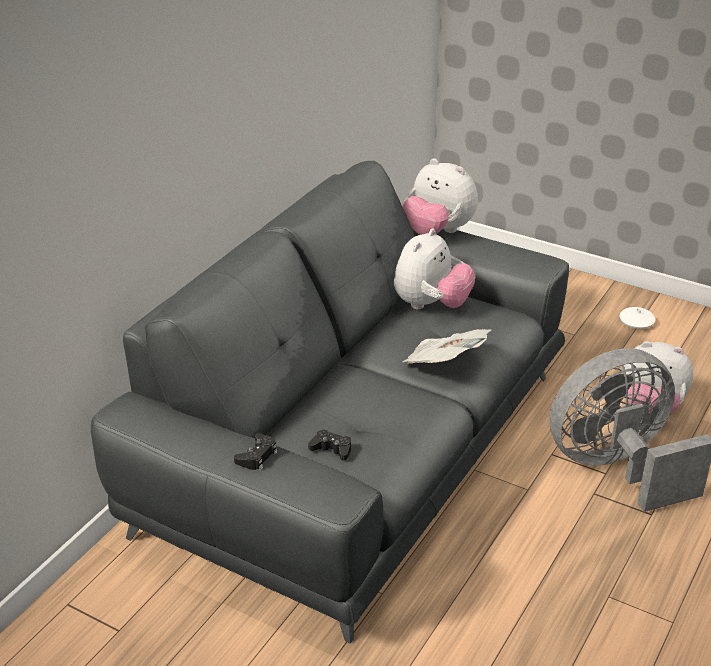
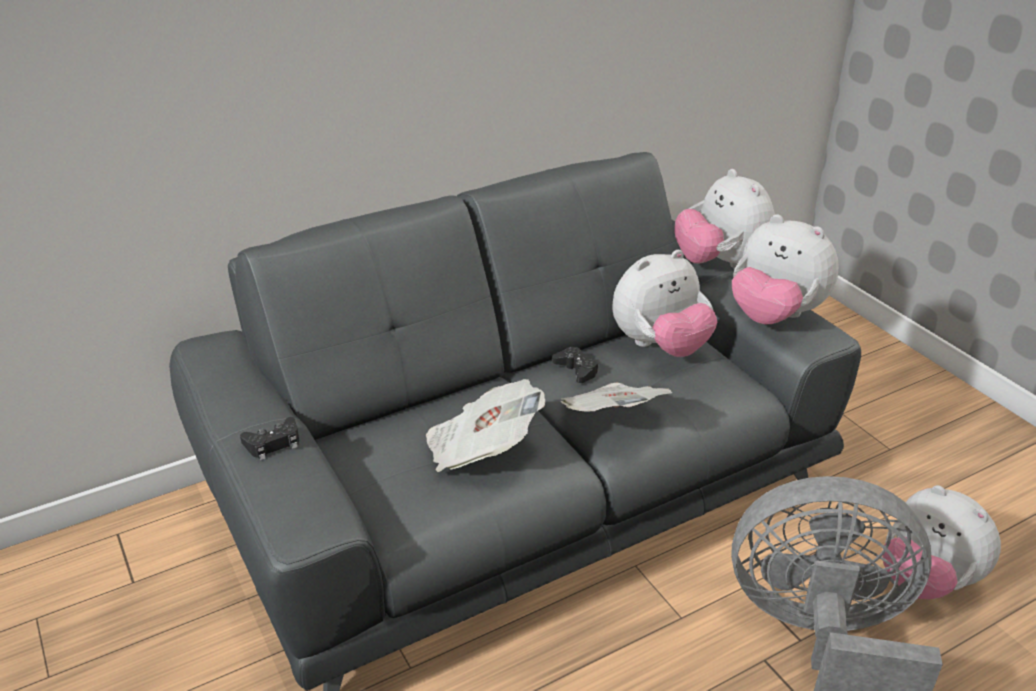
camera: 30 degrees right, 0 degrees up
(332, 449) = (393, 470): black game controller -> black game controller (576, 370)
(377, 414) = (482, 449): none -> newspaper
(504, 258) = (775, 316): none -> plush toy
(636, 322) = (988, 462): white vase -> none

